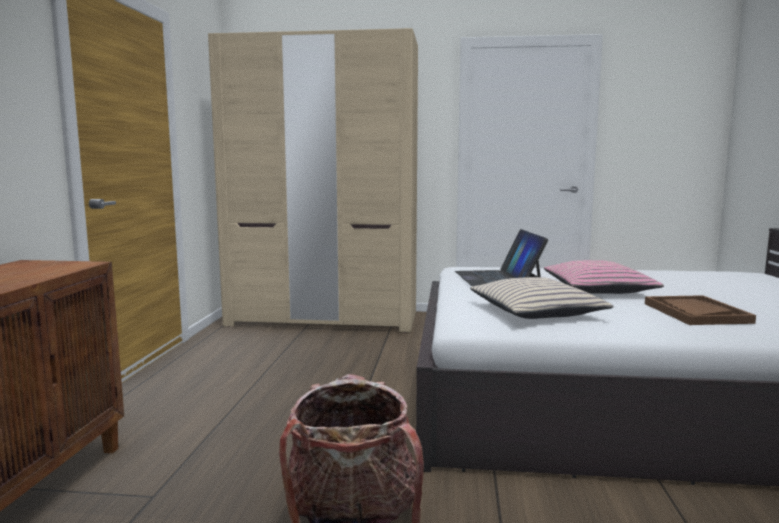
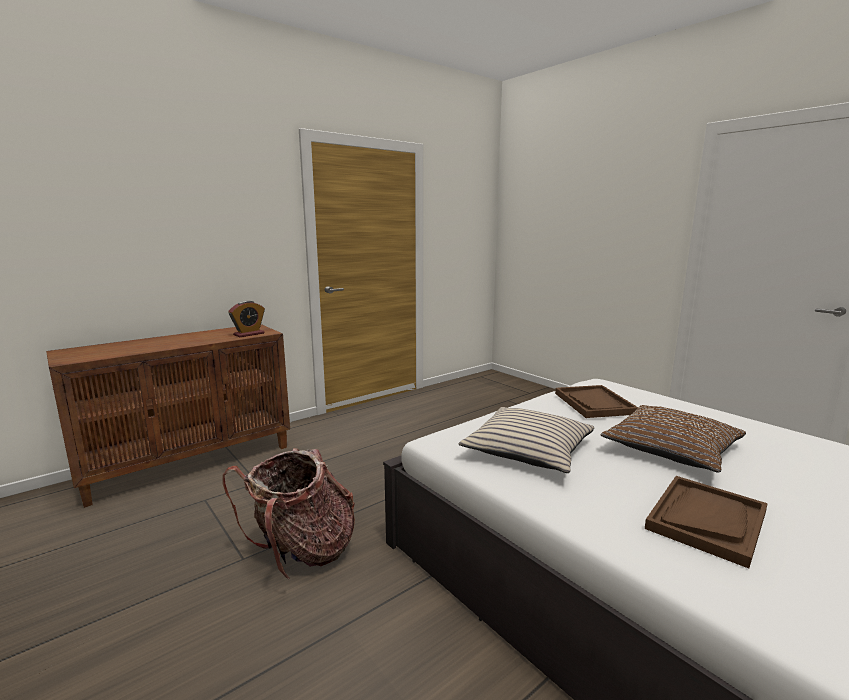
camera: 45 degrees right, 5 degrees up
(58, 268) = (249, 334): none -> alarm clock
(323, 319) = (533, 396): beige wardrobe -> none
(497, 278) = (594, 403): laptop -> brown tray
(598, 289) = (672, 448): pink pillow -> brown pillow

